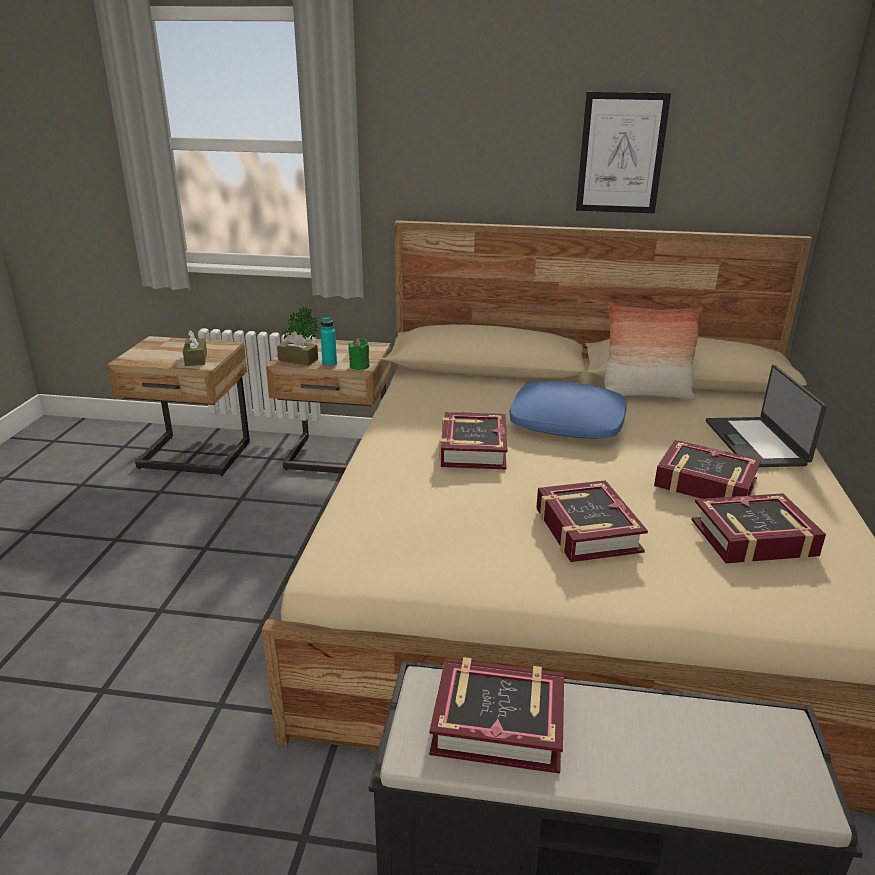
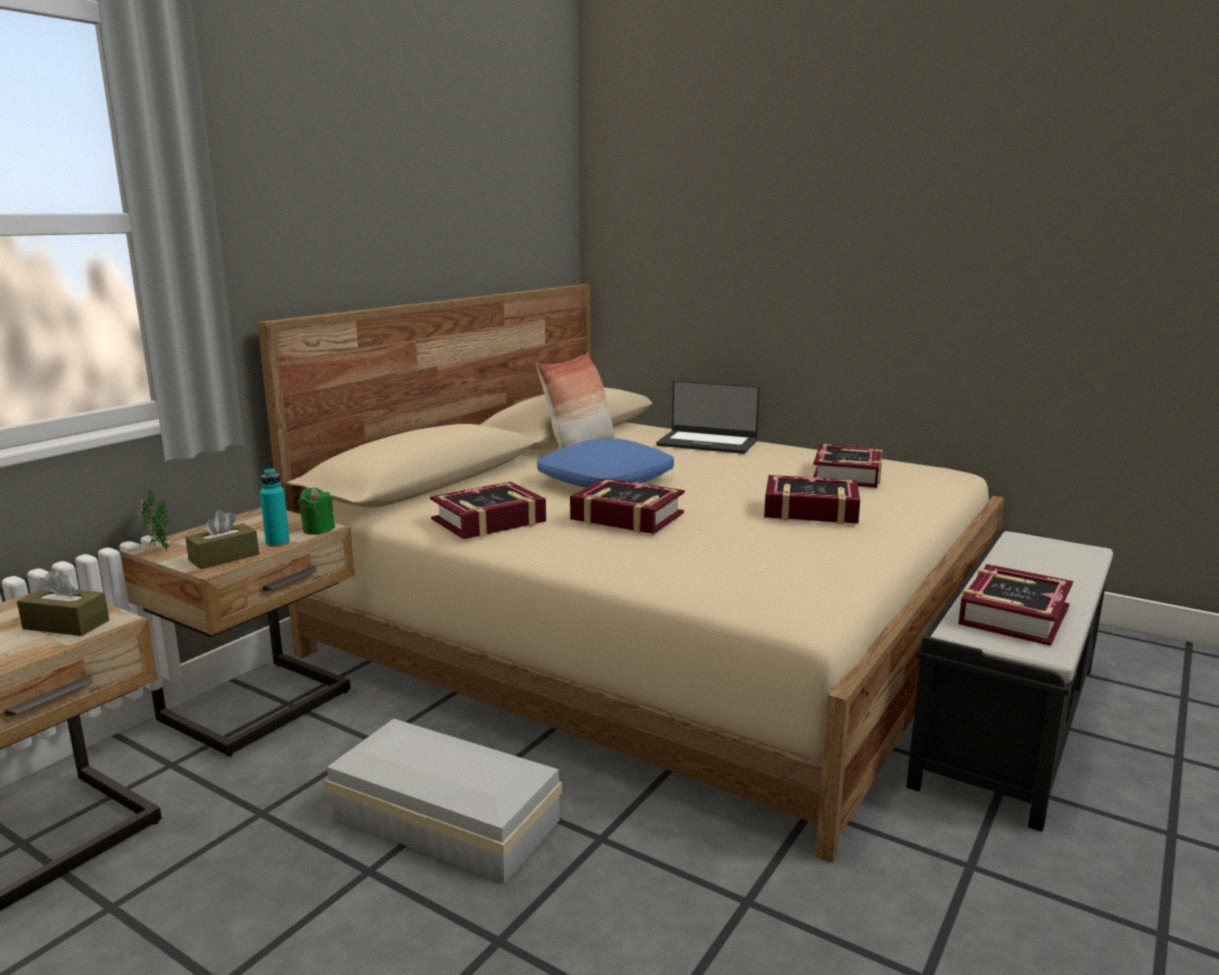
camera: 65 degrees left, 10 degrees down
(261, 555) = (444, 816): none -> white storage box
(621, 154) = (456, 217): picture -> none
(705, 483) = (760, 468): book -> book (489, 521)

